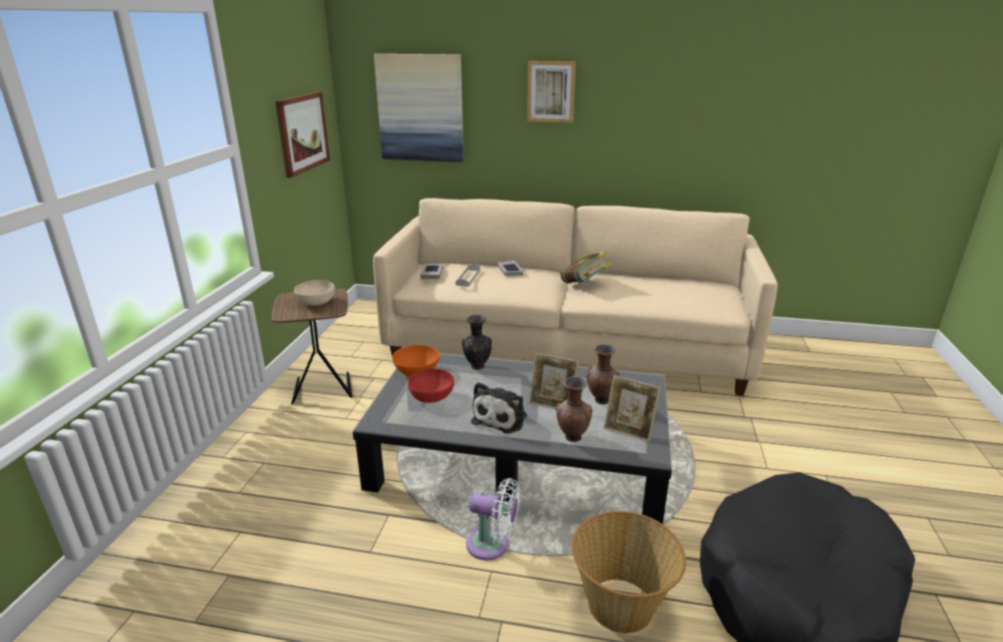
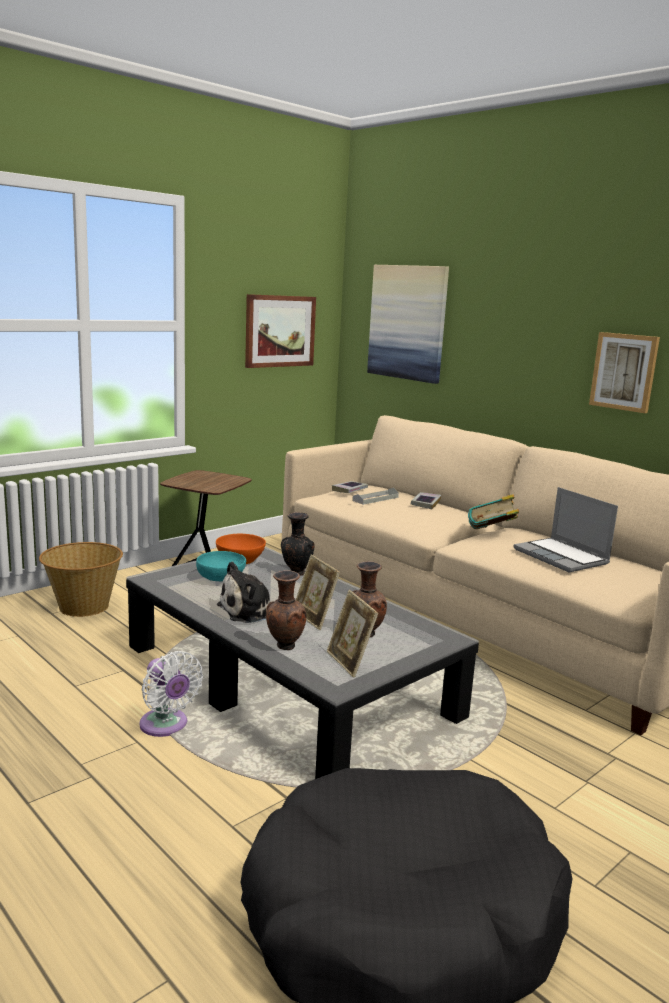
camera: 35 degrees right, 10 degrees down
(316, 302) = (211, 481): beige bowl -> none
(431, 396) = (221, 578): red bowl -> turquoise bowl
(551, 91) = (532, 310): picture -> picture (624, 372)
(621, 606) = (199, 822): basket -> basket (83, 607)
(655, 290) = (562, 557): none -> laptop

